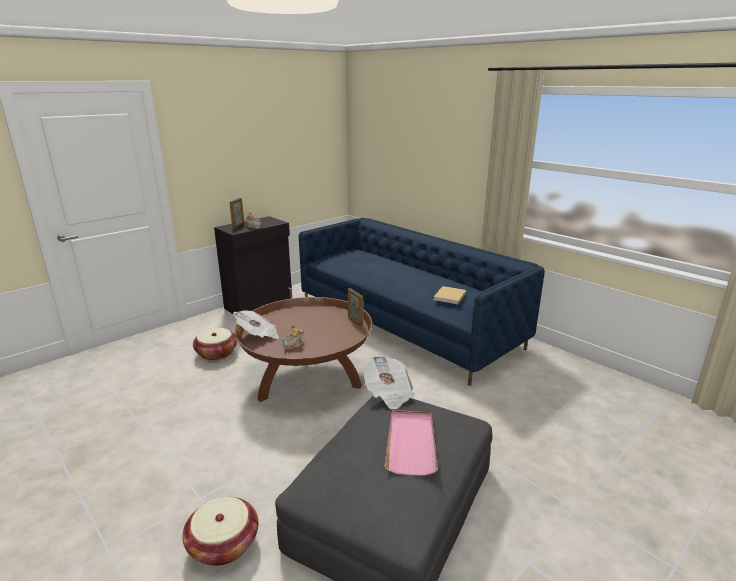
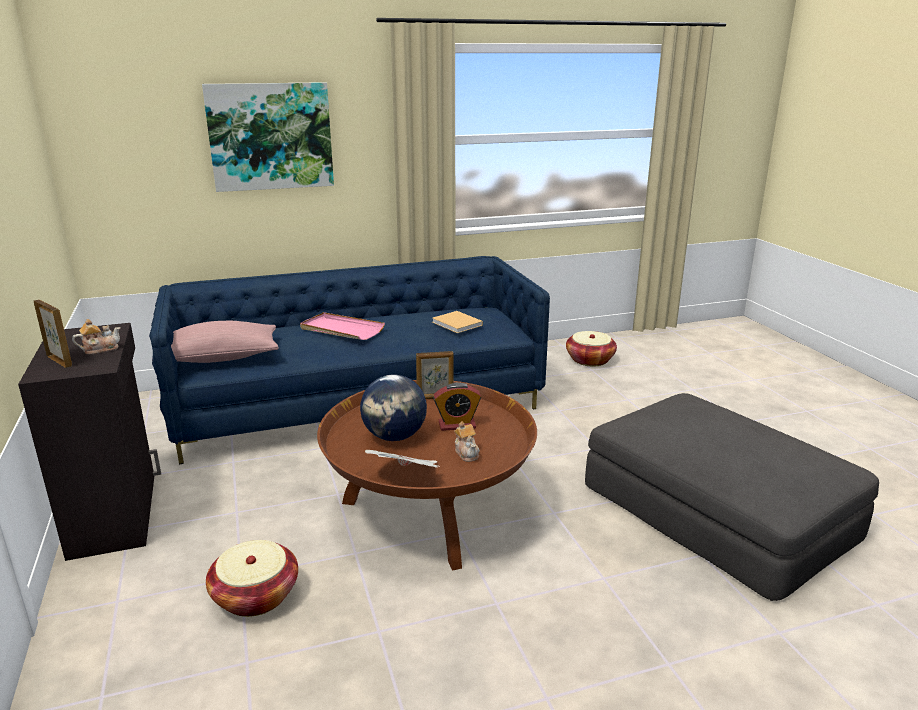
camera: 65 degrees left, 0 degrees up
(223, 544) = (759, 650): basket -> basket (590, 360)
(298, 322) = (395, 436): none -> globe
(325, 335) = (457, 425): none -> alarm clock
(337, 259) = (220, 358): none -> pink pillow
(388, 393) = (623, 420): newspaper -> none
(411, 443) = (724, 428): pink tray -> pink tray (341, 329)
(429, 144) = (270, 136): none -> picture

